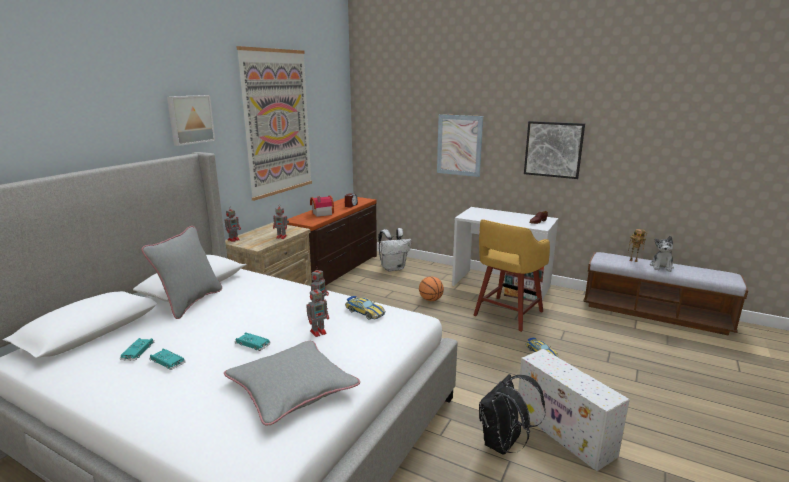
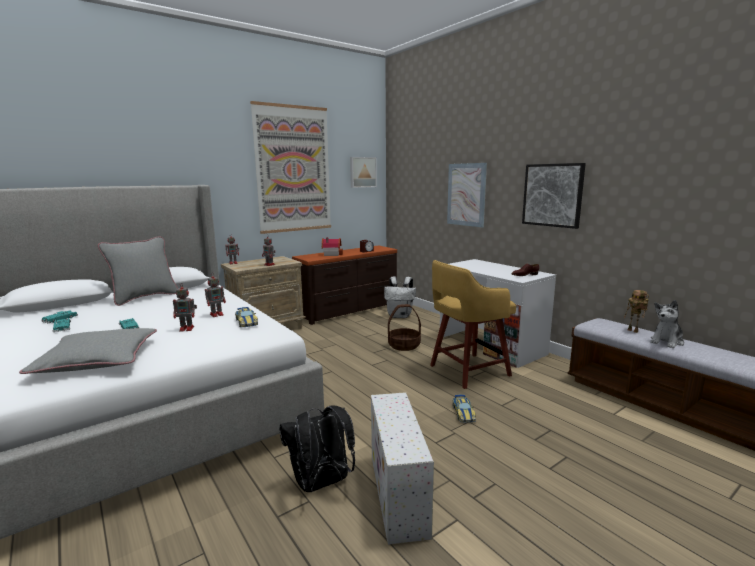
camera: 25 degrees right, 5 degrees down
(190, 119) = (198, 158): picture -> picture (362, 172)
(430, 300) = (404, 345): basketball -> basket

